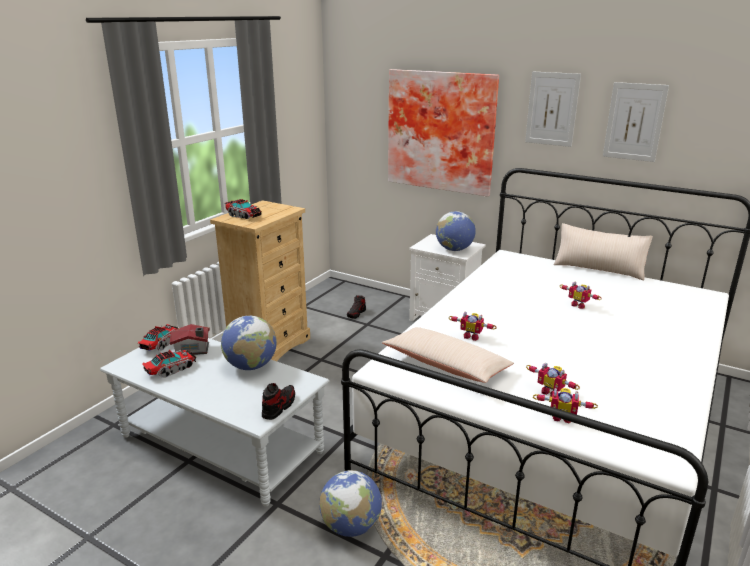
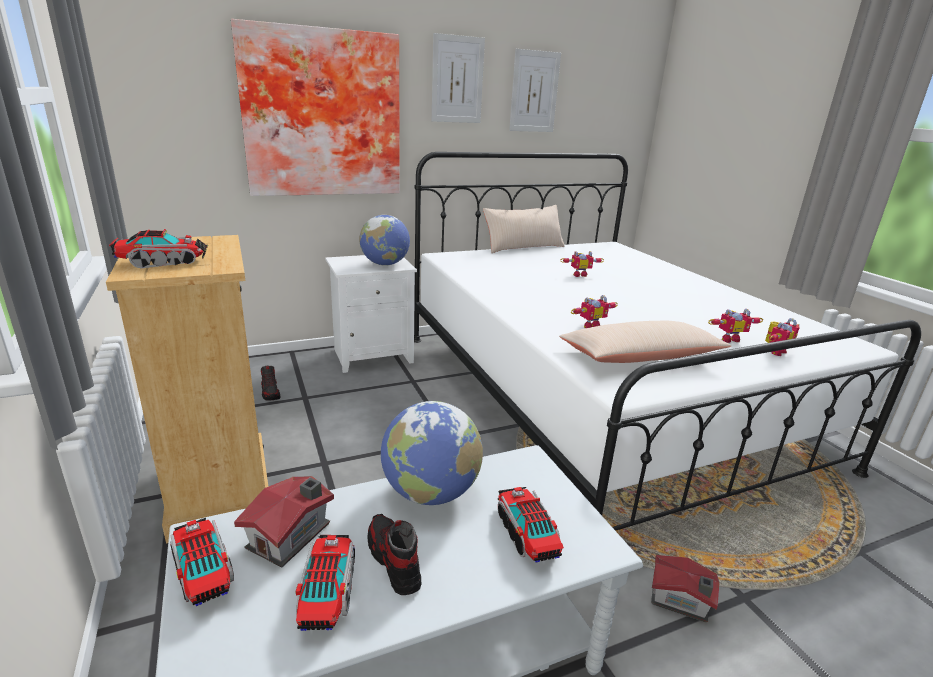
camera: 55 degrees left, 0 degrees up
(247, 399) = (527, 533): none -> toy truck
(279, 407) = (575, 511): shoe -> shoe (393, 561)
(351, 526) = (681, 601): globe -> toy house

